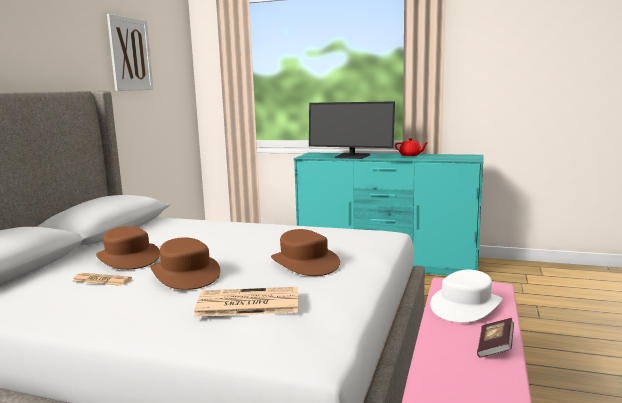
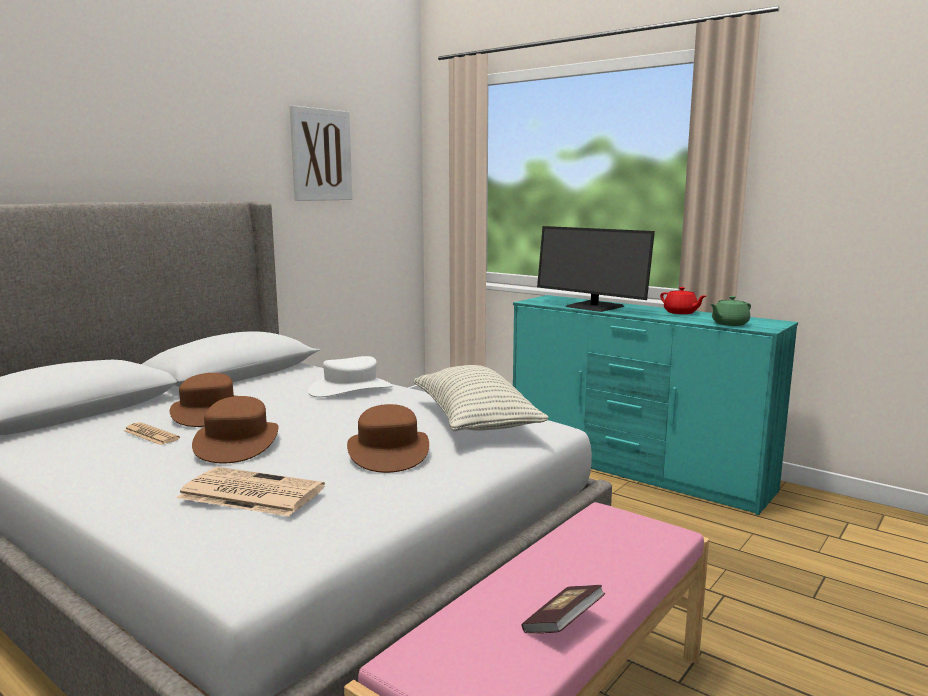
camera: 20 degrees right, 0 degrees up
(336, 237) = (474, 421): none -> pillow
(449, 159) = (729, 324): none -> green teapot
(465, 306) = (590, 553): white hat -> white hat (350, 389)

